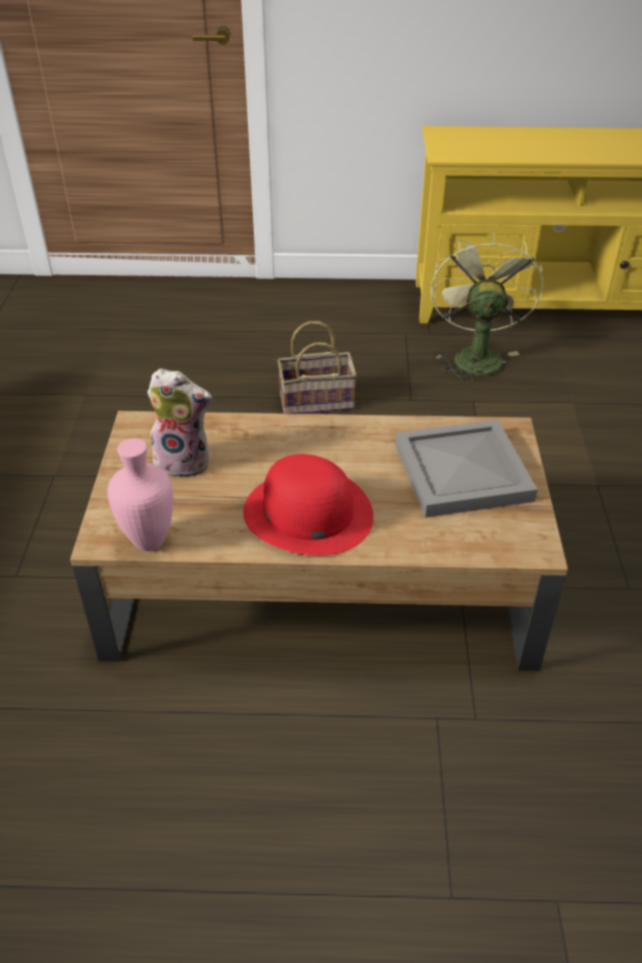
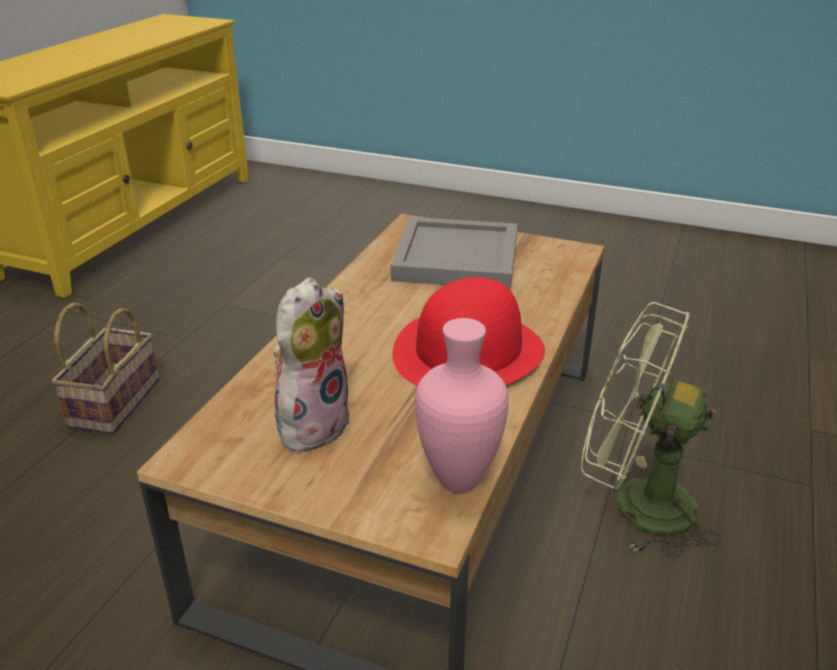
camera: 70 degrees left, 10 degrees down
(475, 356) = (158, 284): green fan -> green fan (635, 504)

